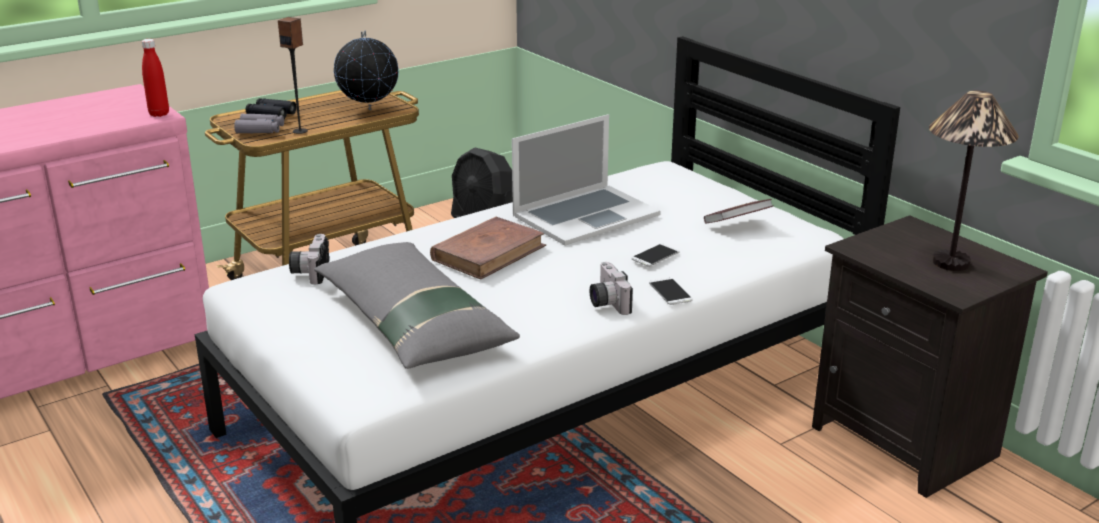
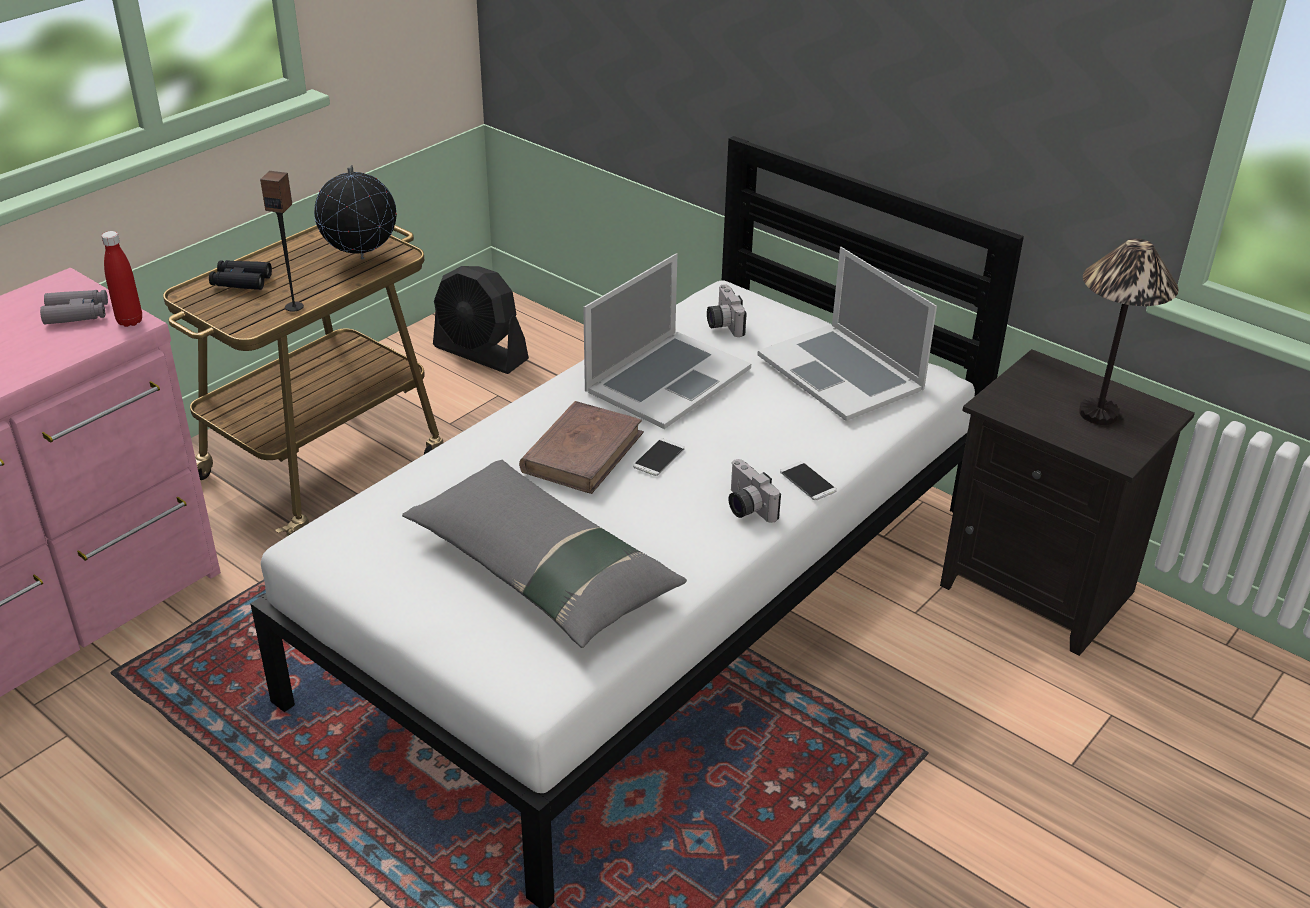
camera: 15 degrees left, 10 degrees up
(260, 129) = (241, 310): grey binoculars -> grey binoculars (77, 314)
(310, 271) = (383, 509): camera -> camera (722, 323)
(655, 256) = (772, 432): phone -> phone (659, 458)
(737, 223) = (841, 372): book -> laptop

